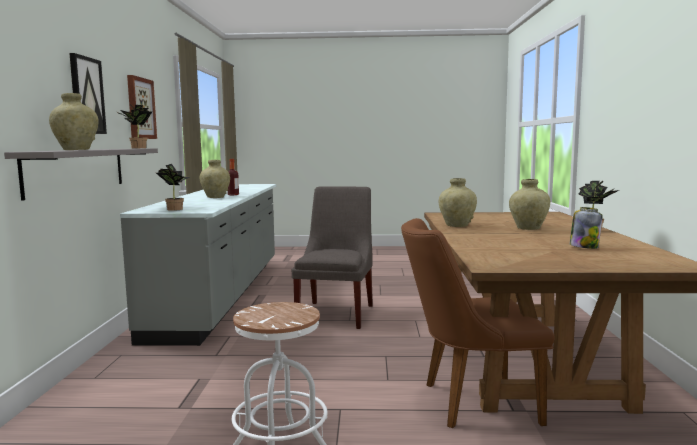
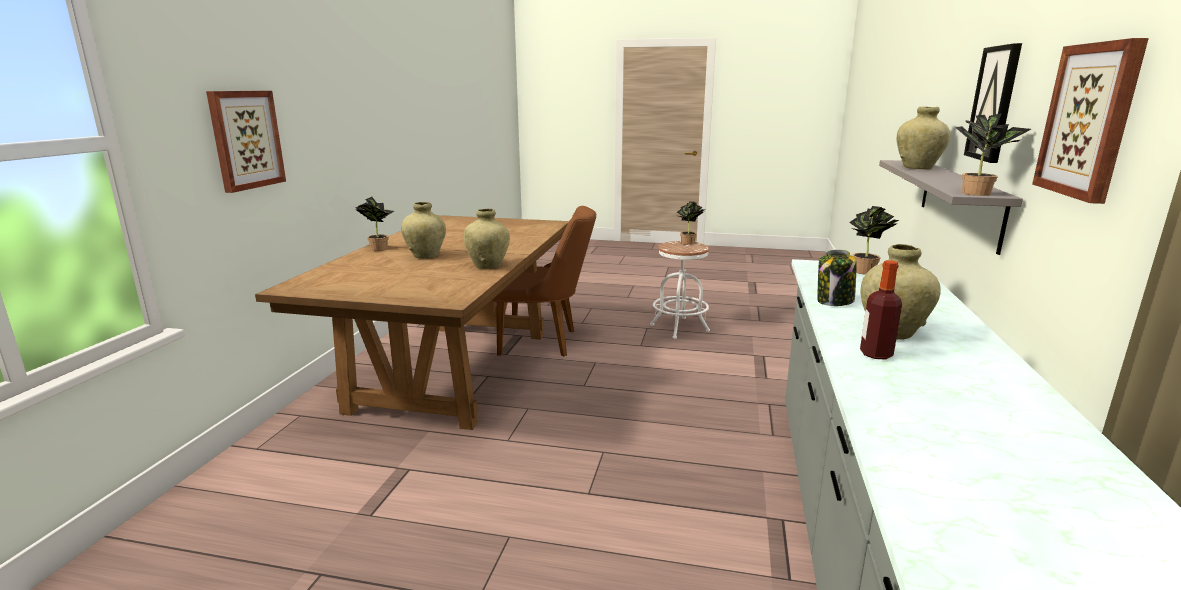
camera: 170 degrees left, 10 degrees up
(263, 322) = (689, 243): none -> potted plant
(337, 313) = (618, 473): grey chair -> none
(584, 247) = (452, 232): jar -> jar (834, 301)
(615, 120) = (245, 139): none -> picture

